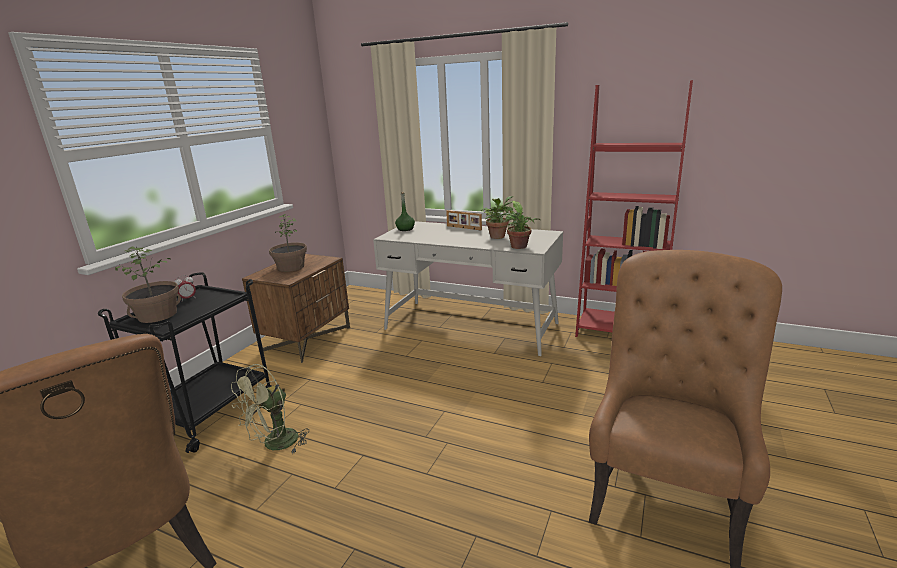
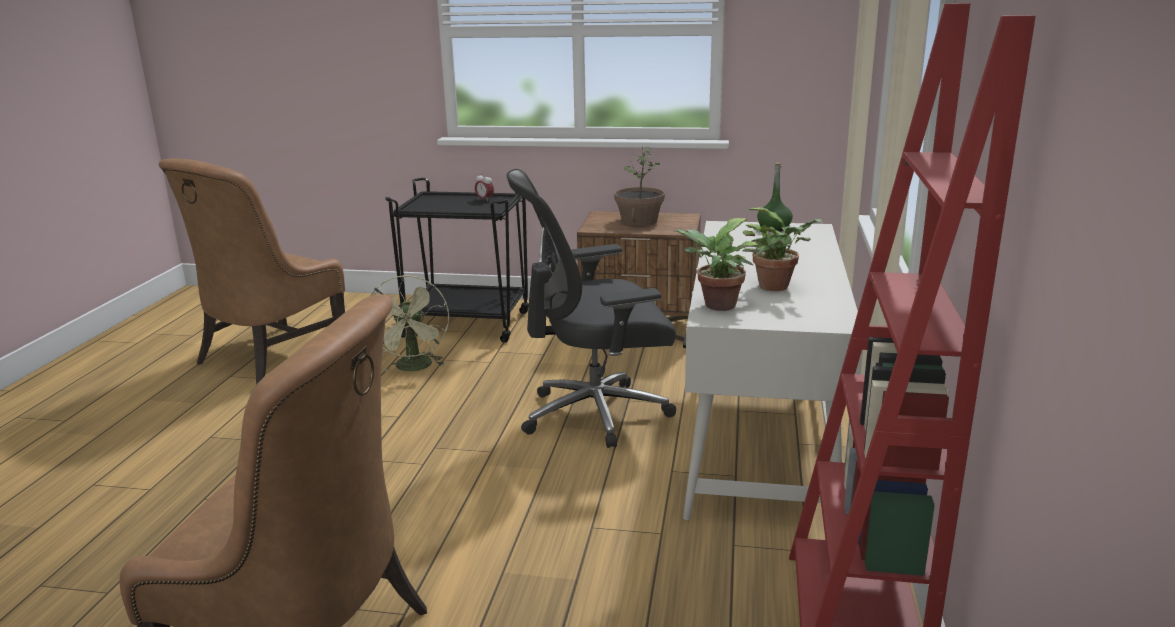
camera: 75 degrees right, 0 degrees up
(157, 315) = (442, 201): potted plant -> none
(275, 445) = (414, 368): green fan -> green fan turned 120 degrees counterclockwise
(417, 367) = (597, 414): none -> office chair
(463, 228) = (814, 260): picture frame -> none

